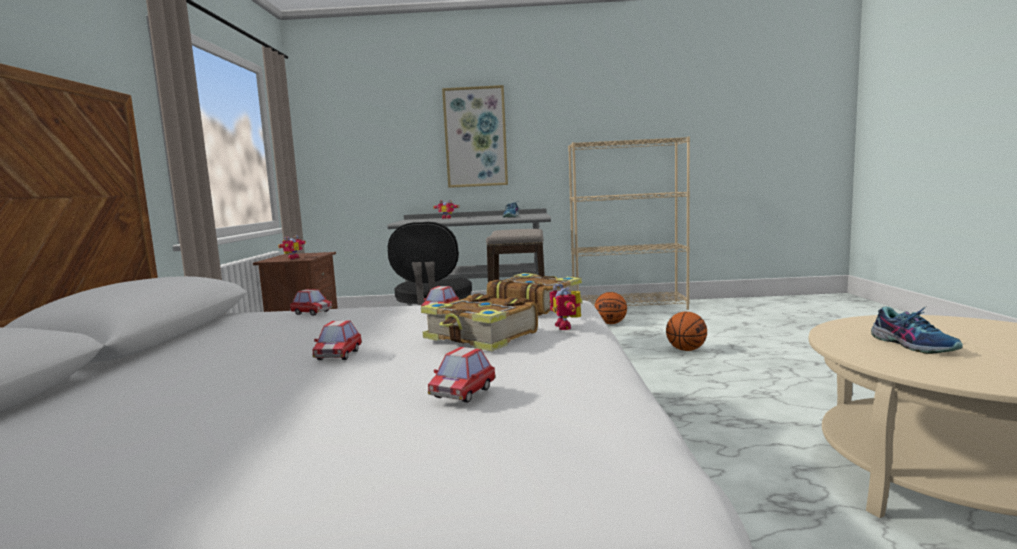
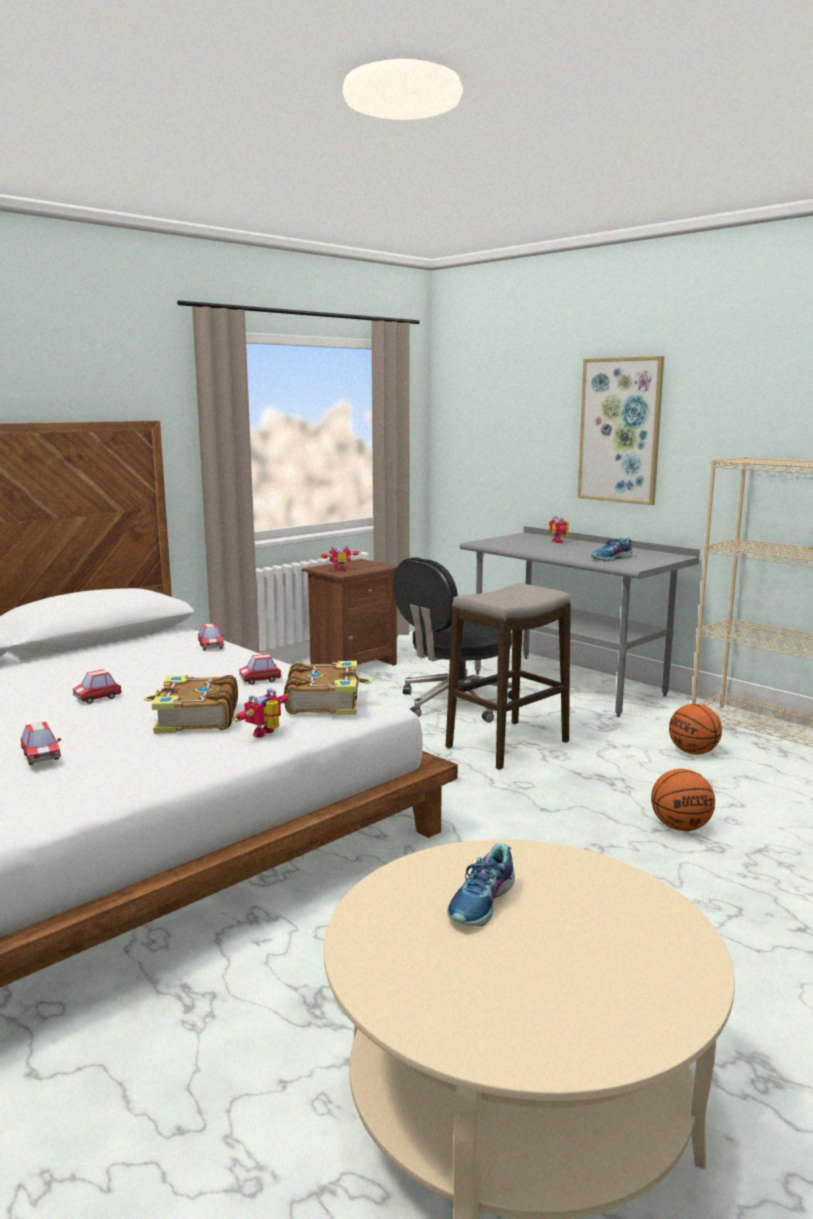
camera: 45 degrees right, 5 degrees up
(463, 392) = (41, 756): toy car -> toy car turned 105 degrees counterclockwise

